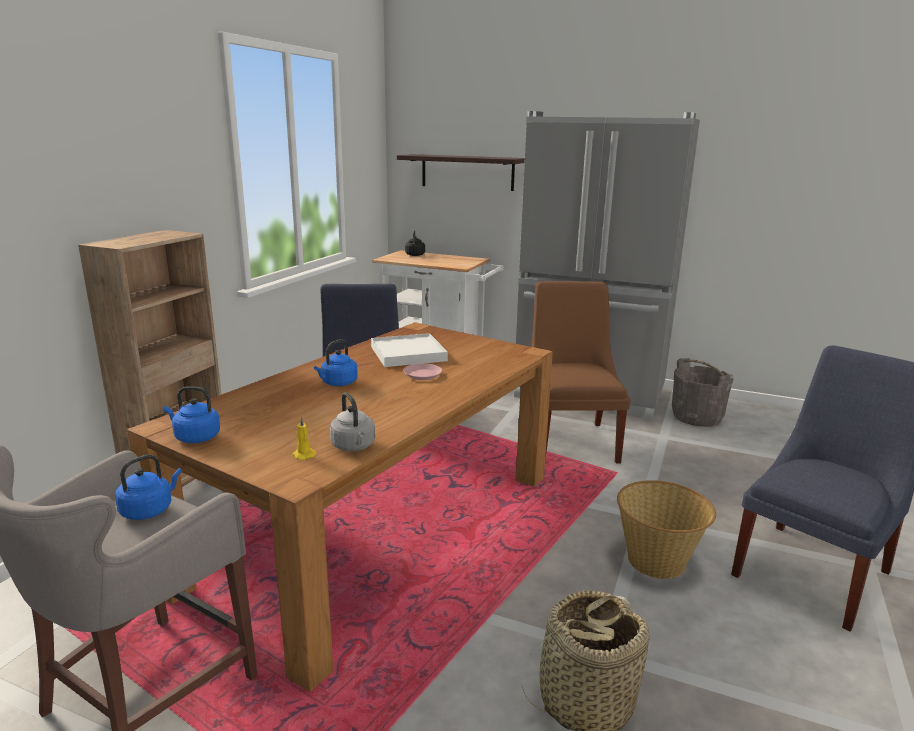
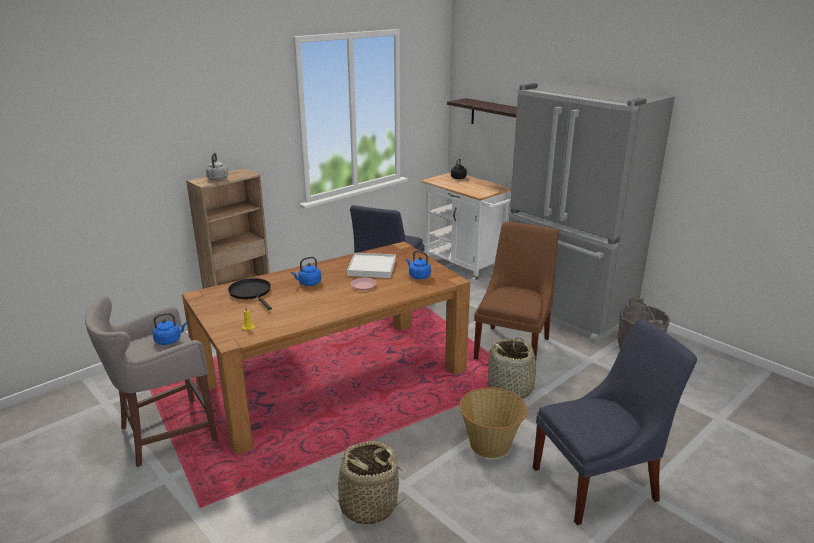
camera: 25 degrees right, 5 degrees up
(195, 437) = (207, 305): blue kettle -> blue kettle (418, 276)
(257, 409) = (251, 293): none -> black frying pan
(354, 447) = (277, 327): grey kettle -> grey kettle (217, 179)
(614, 488) = (511, 389): none -> basket

